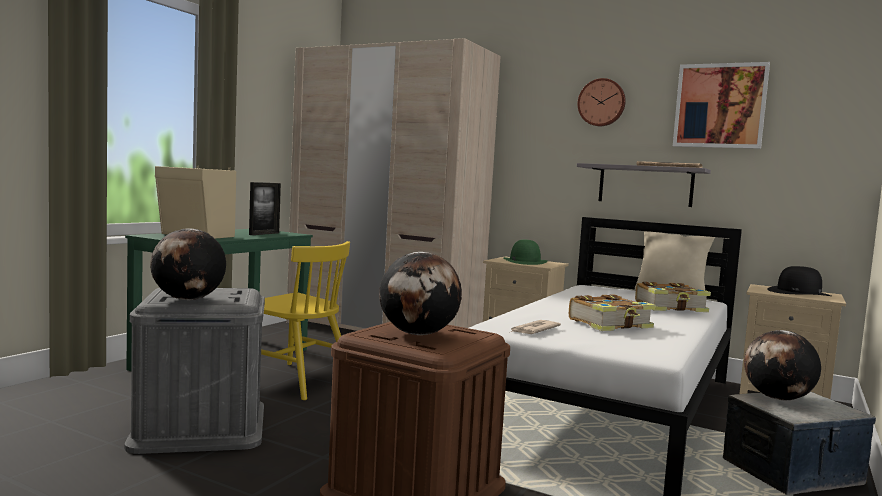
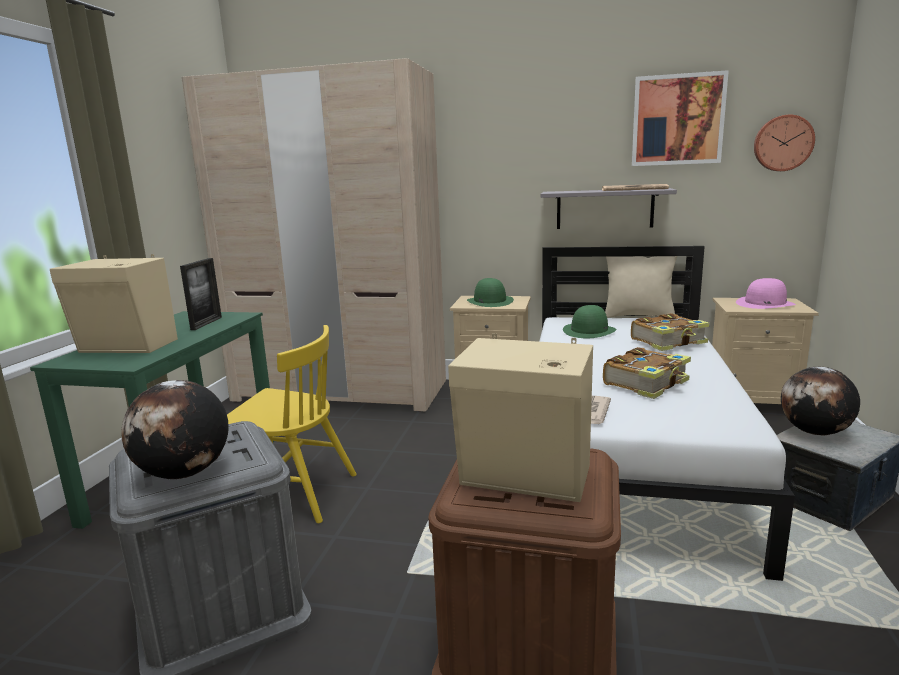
camera: 15 degrees left, 10 degrees up
(418, 334) = (526, 479): globe -> beige speaker
(602, 102) = (553, 122): wall clock -> wall clock (782, 143)
(605, 294) = (589, 331): none -> green hat
(798, 292) = (765, 304): black hat -> pink hat

